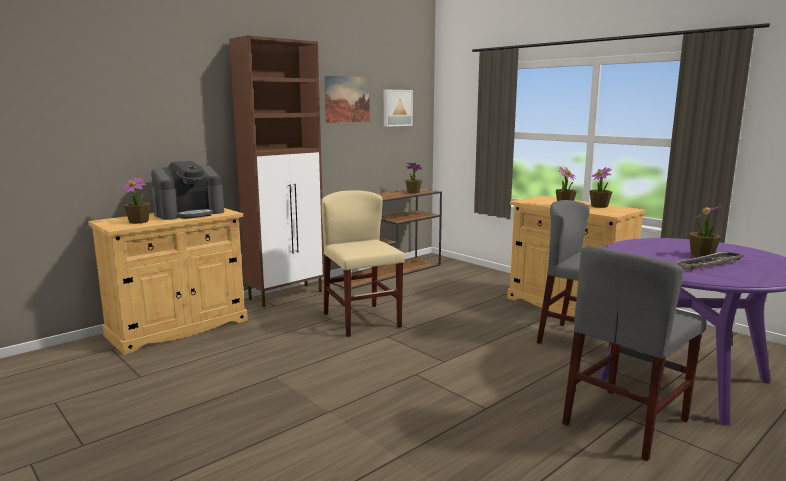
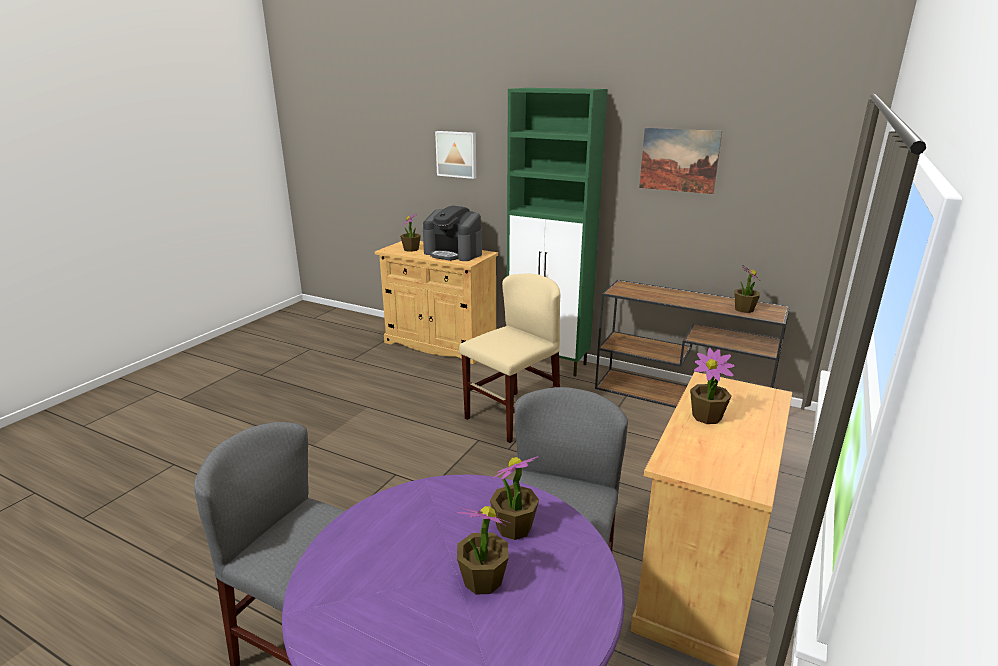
camera: 70 degrees right, 10 degrees up
(287, 295) = (548, 363): brown cabinet -> green cabinet
(396, 108) = (774, 179): picture -> picture (457, 154)
(599, 206) = (742, 451): potted plant -> potted plant (514, 528)
(709, 264) = (413, 582): tray -> none

